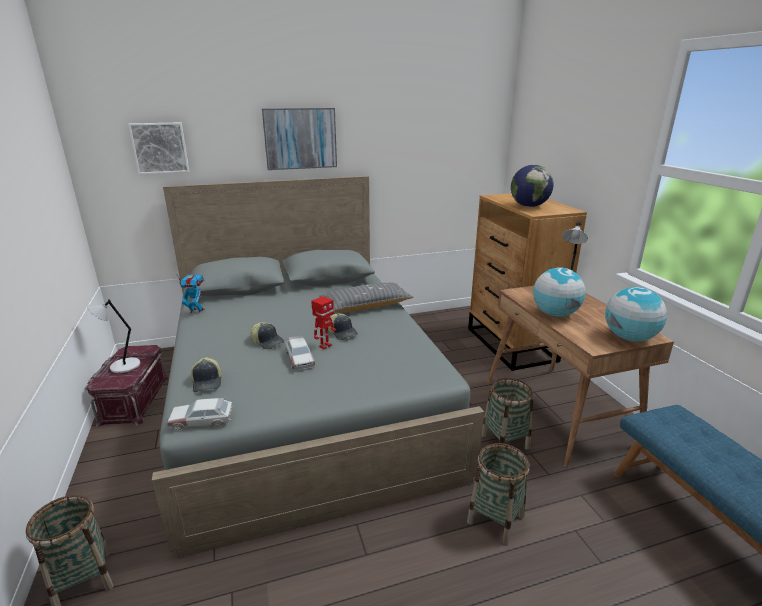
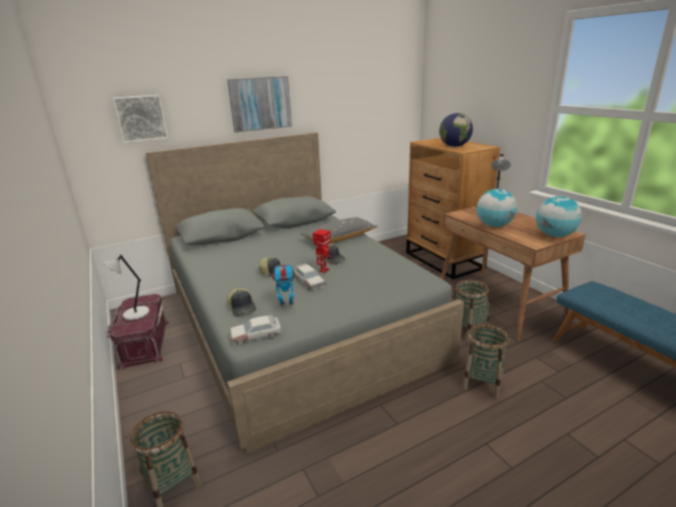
camera: 10 degrees left, 0 degrees up
(196, 311) = (196, 257): toy robot -> toy robot (286, 305)

